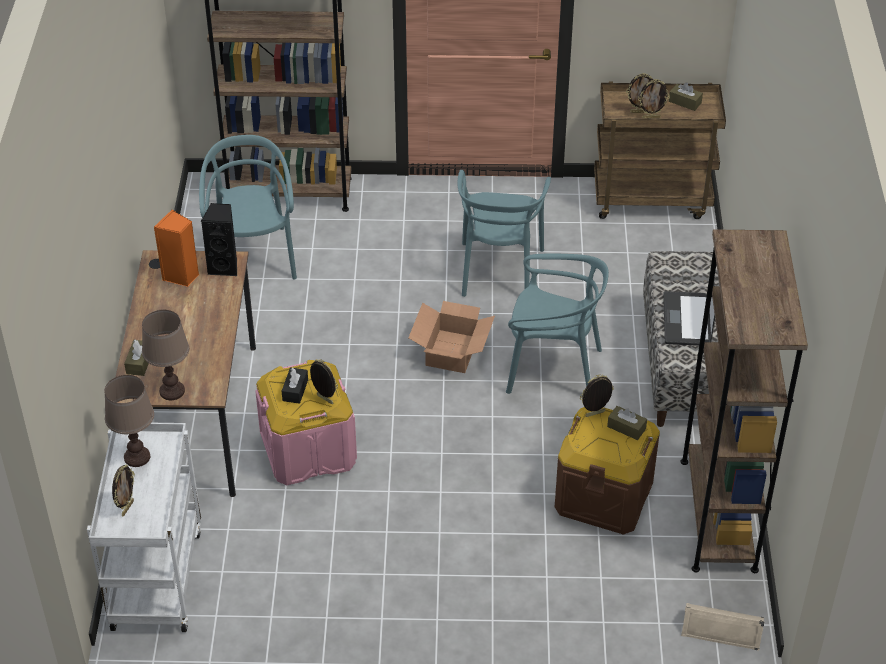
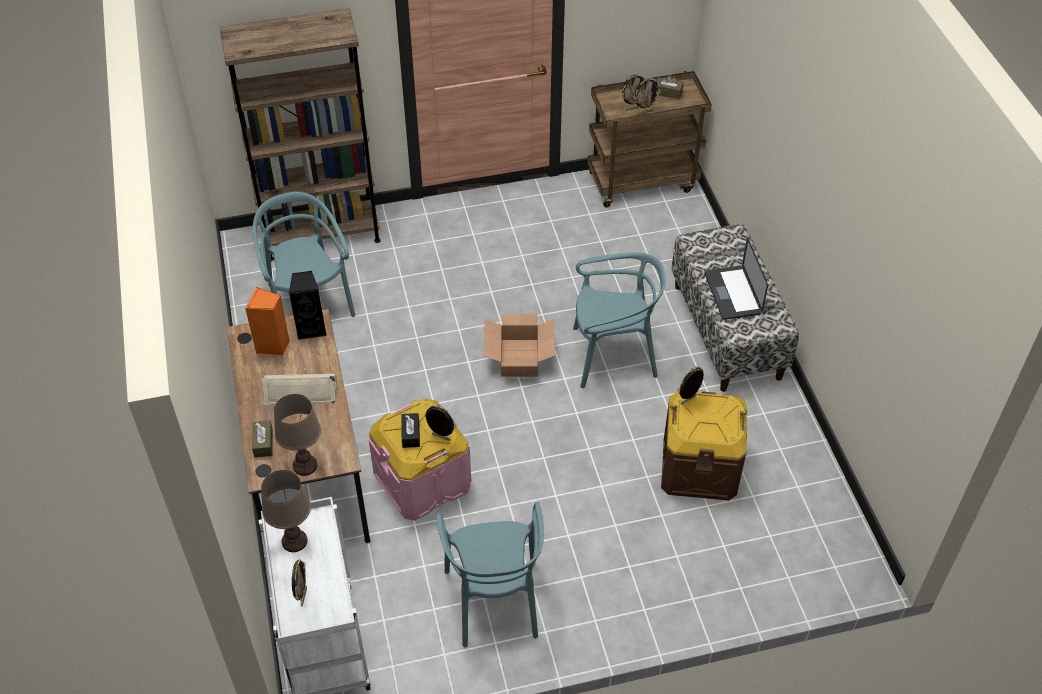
camera: 15 degrees left, 5 degrees up
(499, 271) = (534, 273): turquoise chair -> turquoise chair (494, 601)
(626, 428) = (720, 407): brown tissue box -> none
(718, 514) = (801, 463): brown bookcase -> none
(721, 629) = (843, 570): beige speaker -> beige speaker (301, 391)

